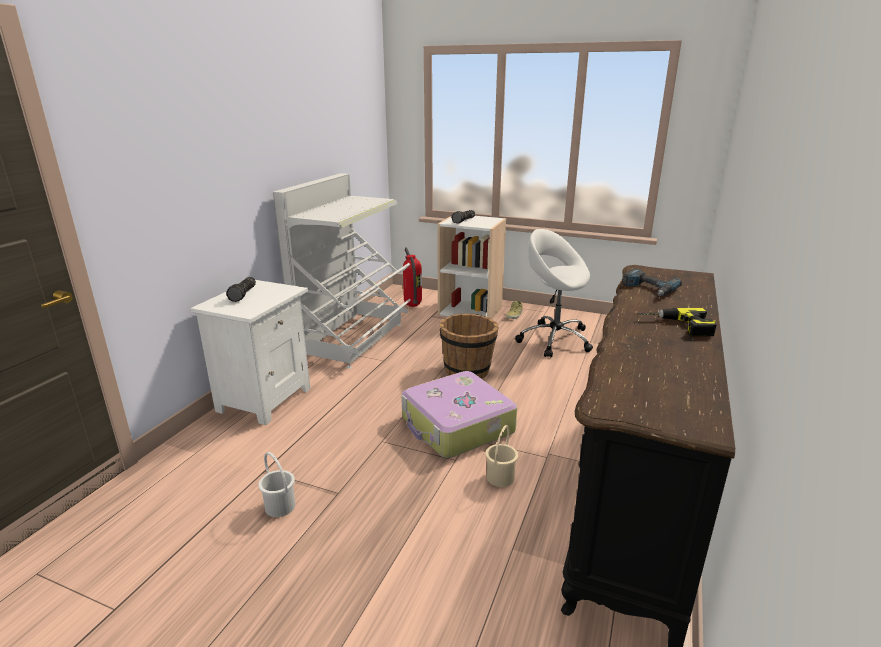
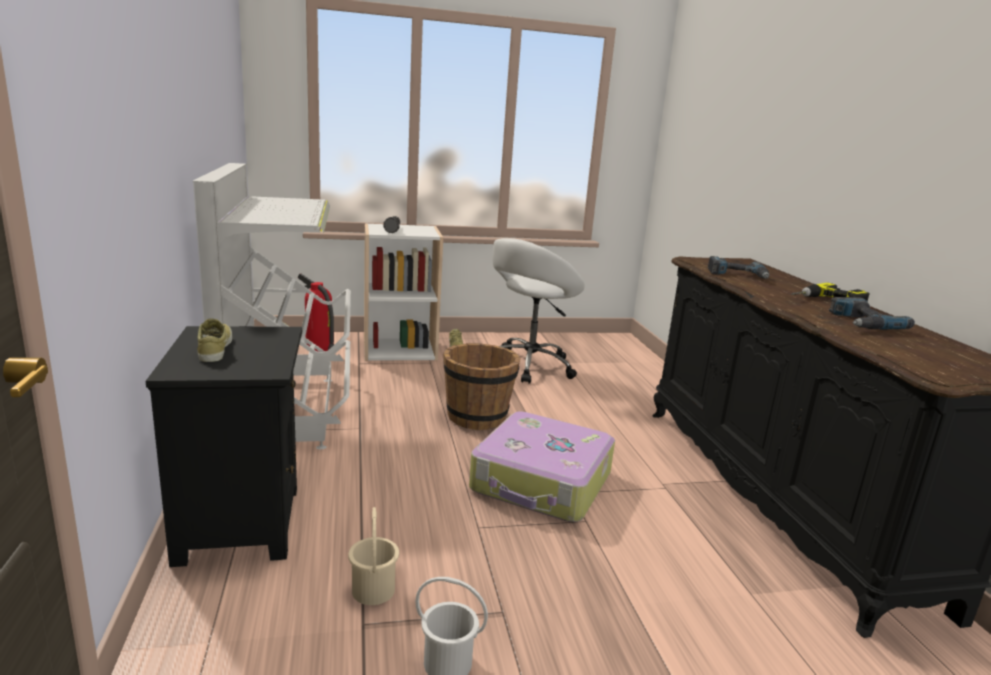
camera: 35 degrees left, 5 degrees down
(244, 294) = (213, 348): flashlight -> beige shoe
(267, 399) = (244, 522): white nightstand -> black nightstand
(501, 477) = (652, 524): beige bucket -> beige bucket (374, 590)
(553, 339) = (527, 366): white office chair -> white office chair turned 45 degrees counterclockwise
(658, 350) = (860, 322): none -> power drill

